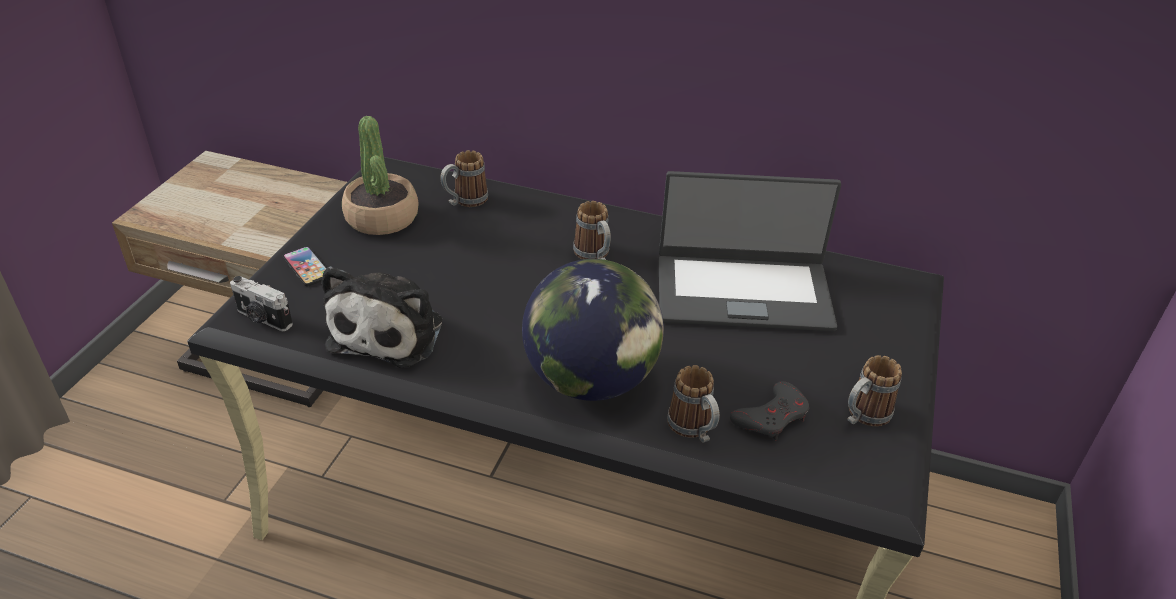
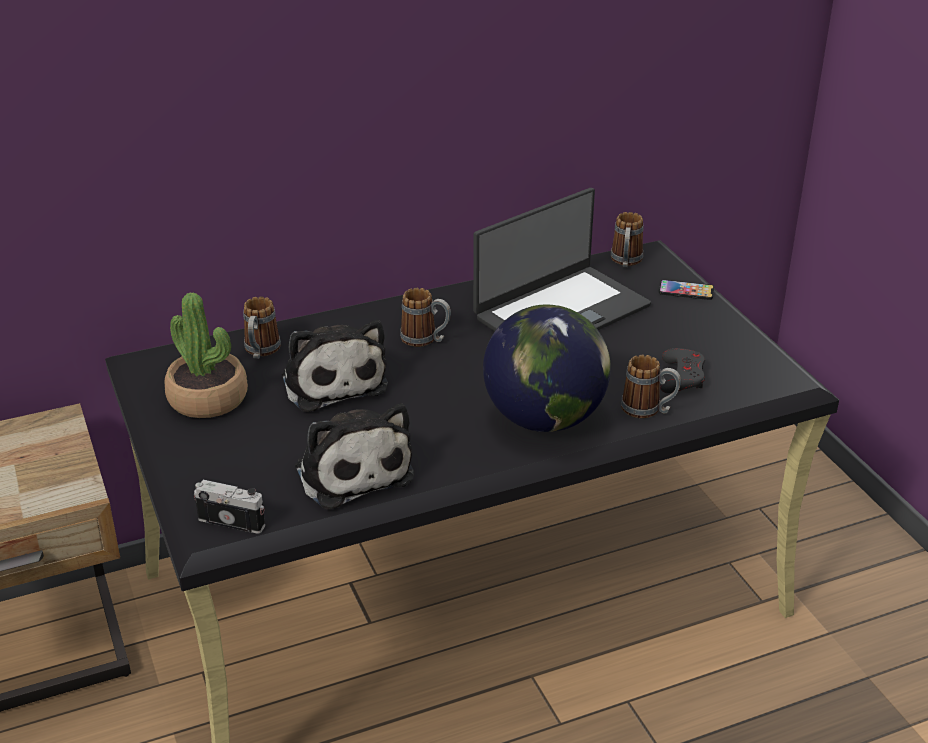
camera: 40 degrees left, 5 degrees down
(263, 319) = (232, 521): camera -> camera turned 150 degrees counterclockwise
(307, 267) = (205, 466): phone -> phone (686, 291)
(480, 251) = (332, 380): none -> plush toy
(863, 416) = (729, 347): mug -> mug (626, 262)

